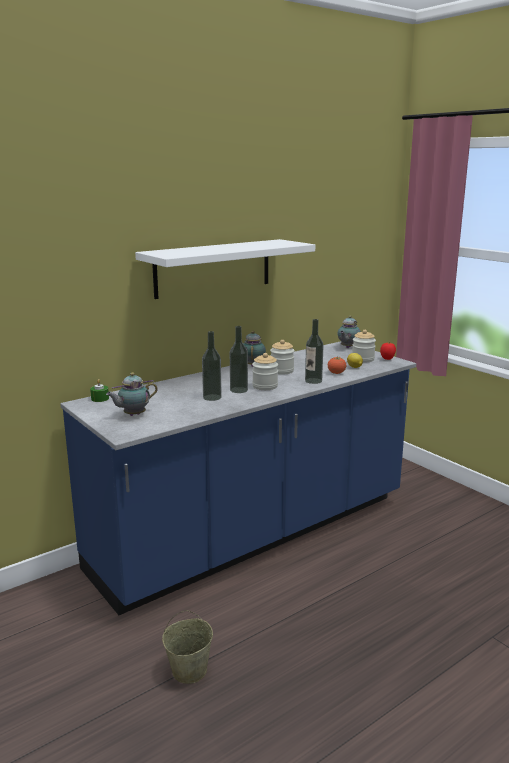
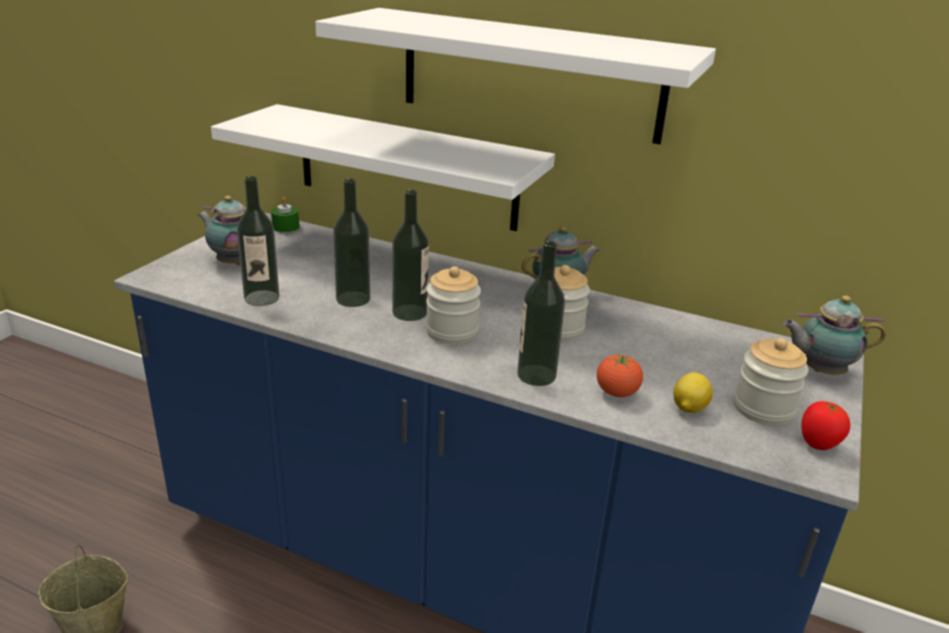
camera: 60 degrees right, 10 degrees up
(155, 336) = (406, 167): none -> white shelf
(187, 414) = (262, 298): none -> bottle

